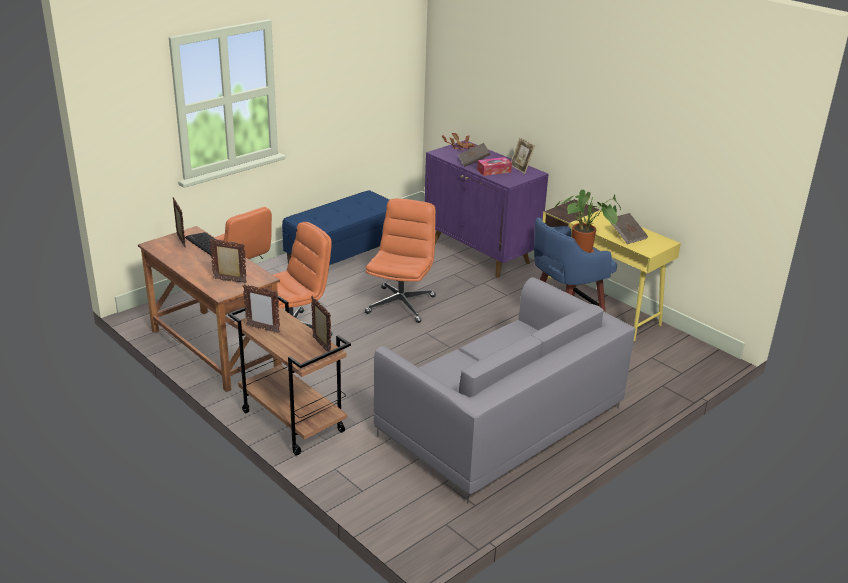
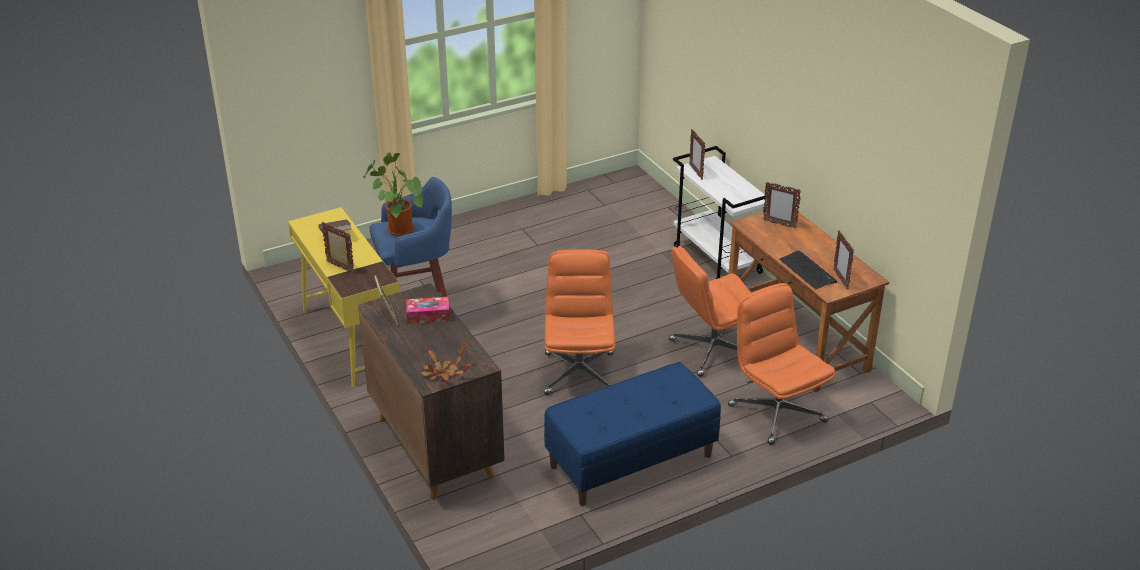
camera: 165 degrees left, 5 degrees up
(263, 329) = (746, 191): picture frame -> picture frame (340, 267)
(291, 421) = (718, 260): brown cart -> white cart
(400, 304) = (579, 373): orange office chair -> orange office chair turned 150 degrees clockwise
(473, 162) = (444, 337): brown book -> none
(480, 253) = (435, 447): purple cabinet -> brown cabinet
(501, 422) = (536, 238): grey sofa -> none

